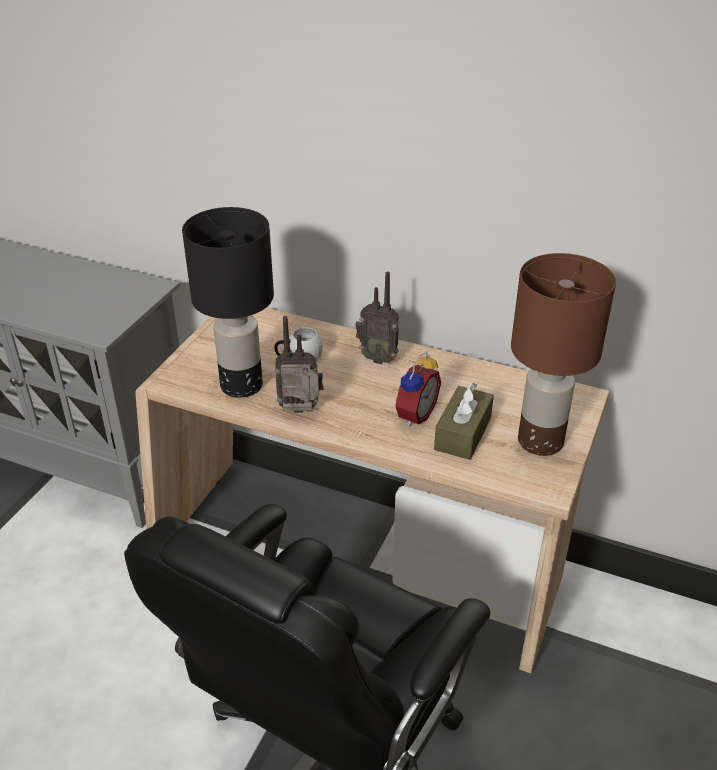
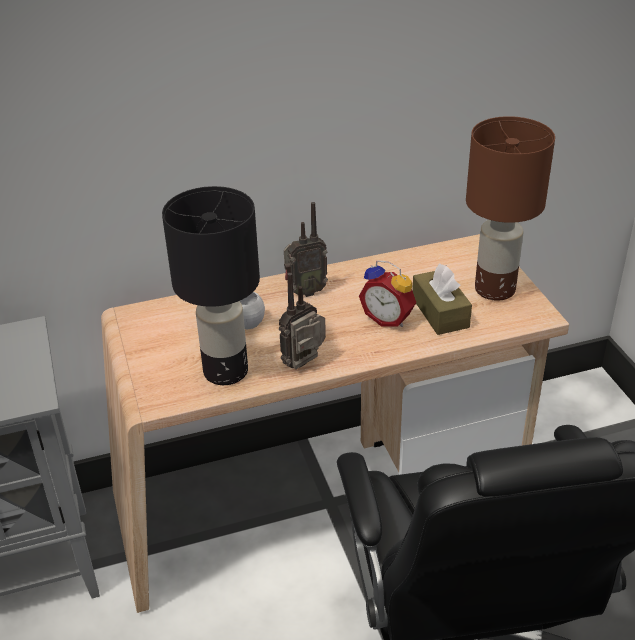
camera: 40 degrees left, 0 degrees up
(413, 414) = (388, 318): alarm clock -> alarm clock turned 135 degrees clockwise

